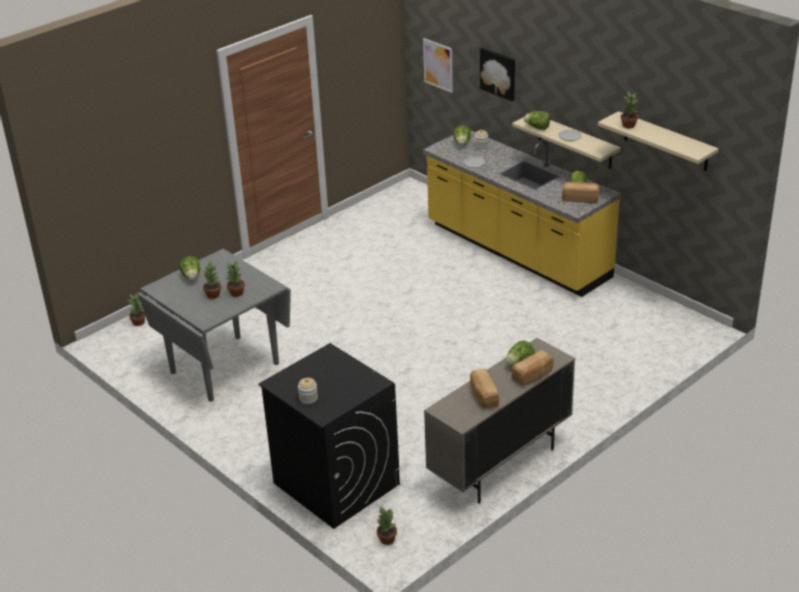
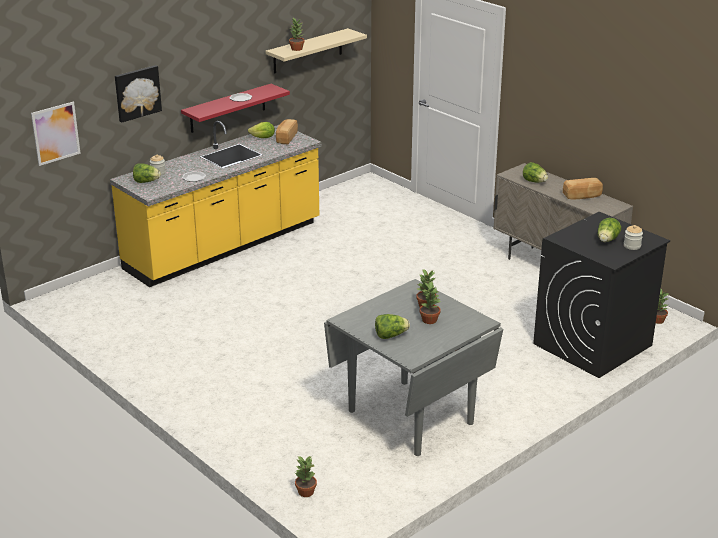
camera: 90 degrees left, 5 degrees down
(533, 376) = (551, 178): bread -> none
(537, 128) = (217, 109): lettuce -> lettuce (607, 240)
(575, 141) = (227, 108): beige shelf -> red shelf

